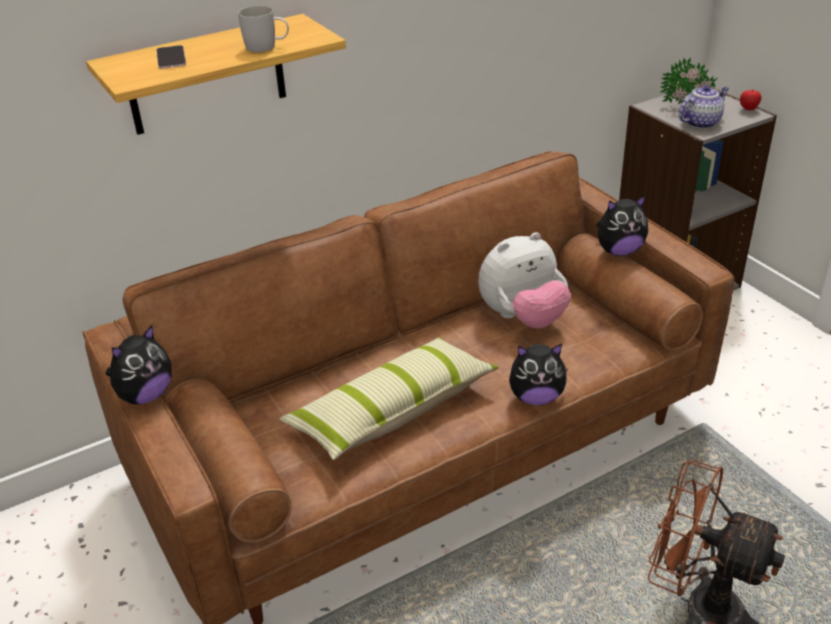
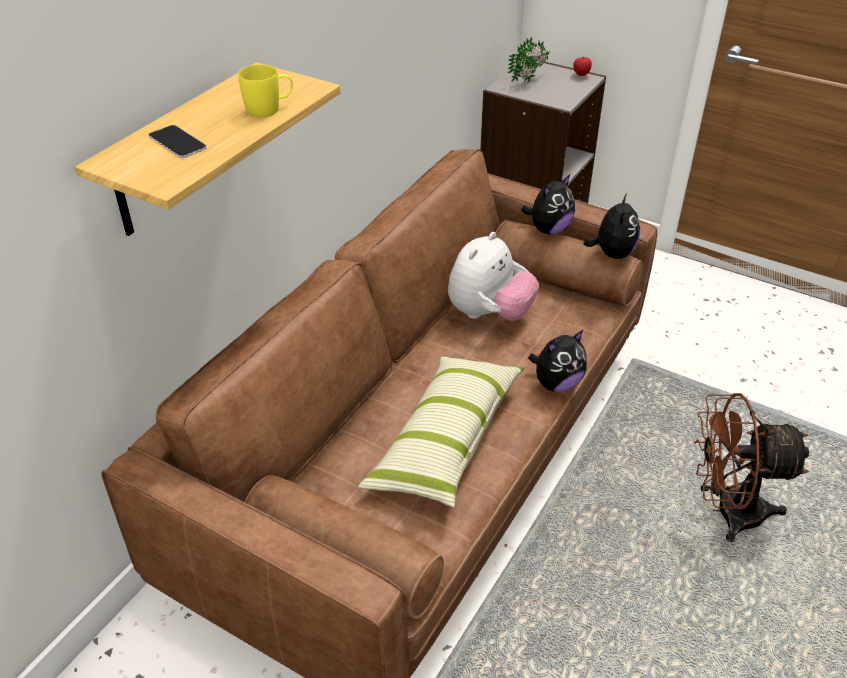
camera: 30 degrees left, 5 degrees up
(145, 395) = (242, 515): plush toy -> plush toy (612, 254)
(267, 47) = (269, 109): white mug -> yellow mug
(700, 122) = (554, 95): teapot -> none

